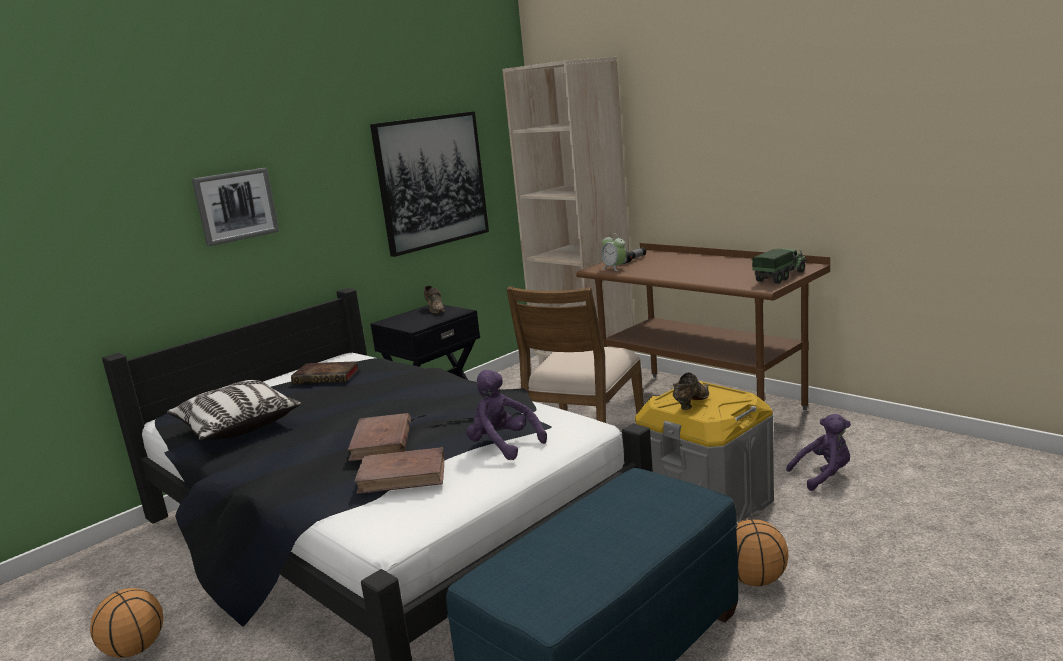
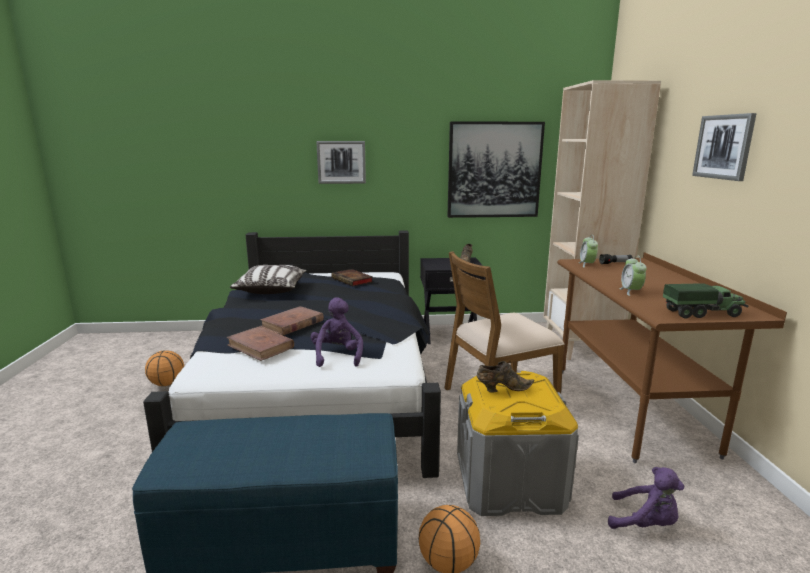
camera: 40 degrees right, 0 degrees up
(702, 278) = (631, 292): none -> alarm clock
(718, 120) = (724, 147): none -> picture

